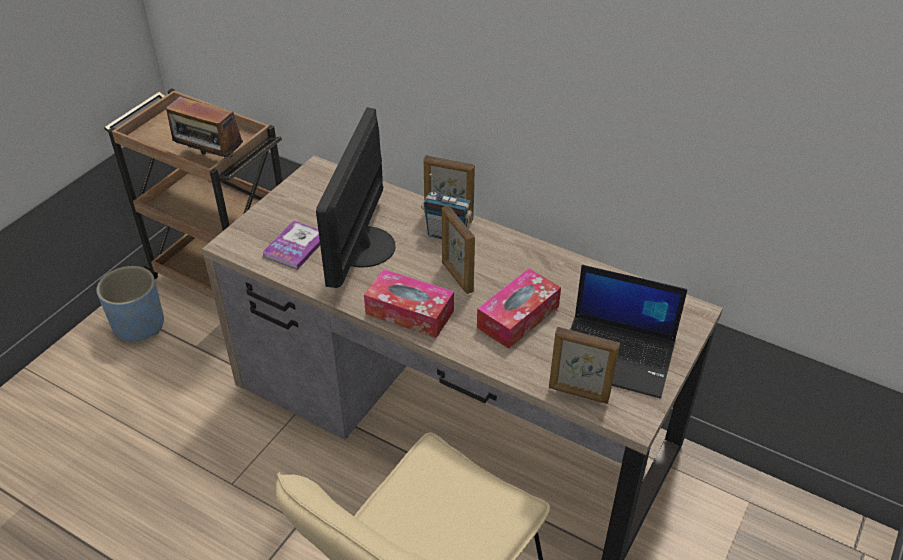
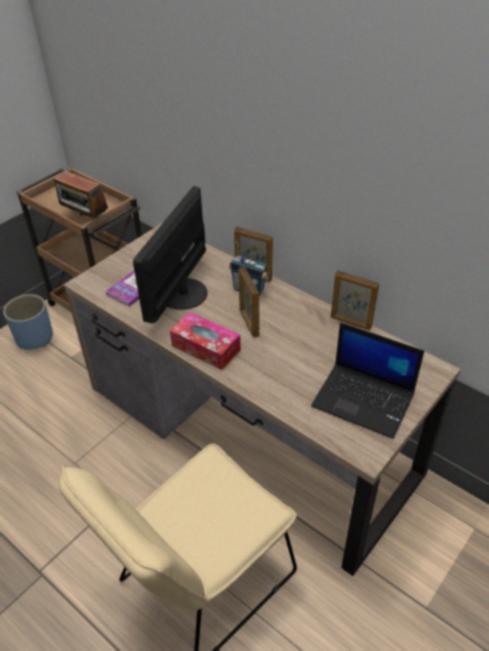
camera: 10 degrees right, 0 degrees up
(518, 317) = (290, 359): tissue box -> none
(578, 393) = (326, 427): picture frame -> picture frame (350, 322)

